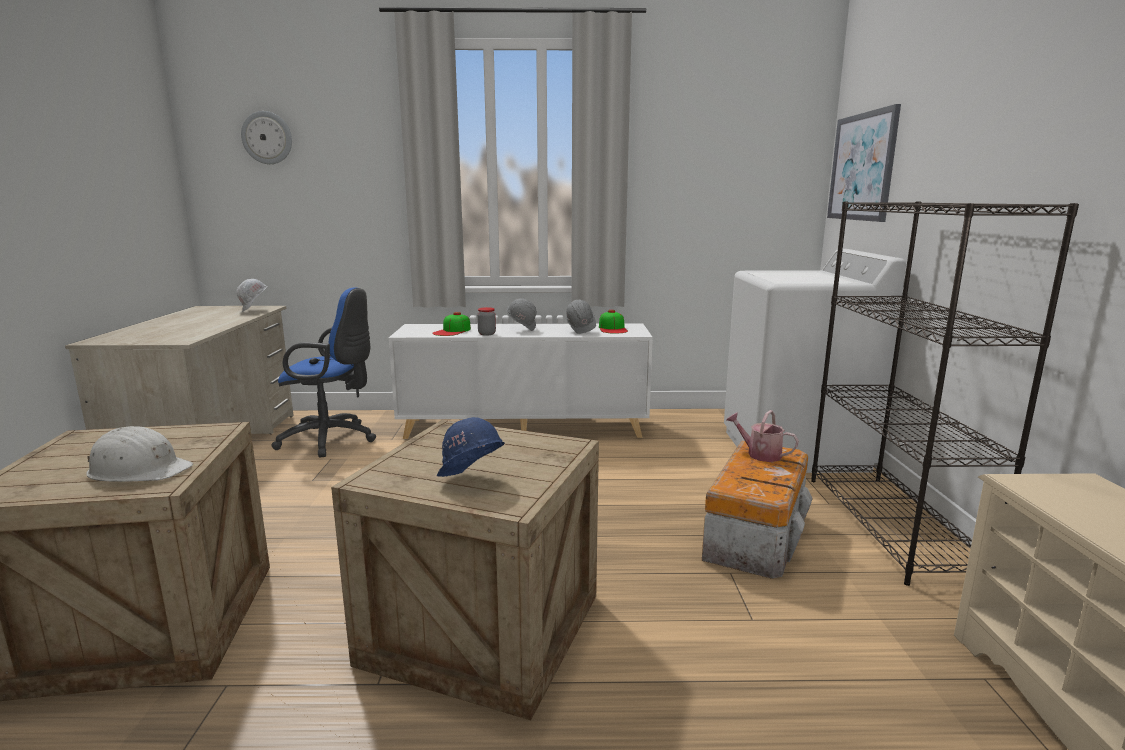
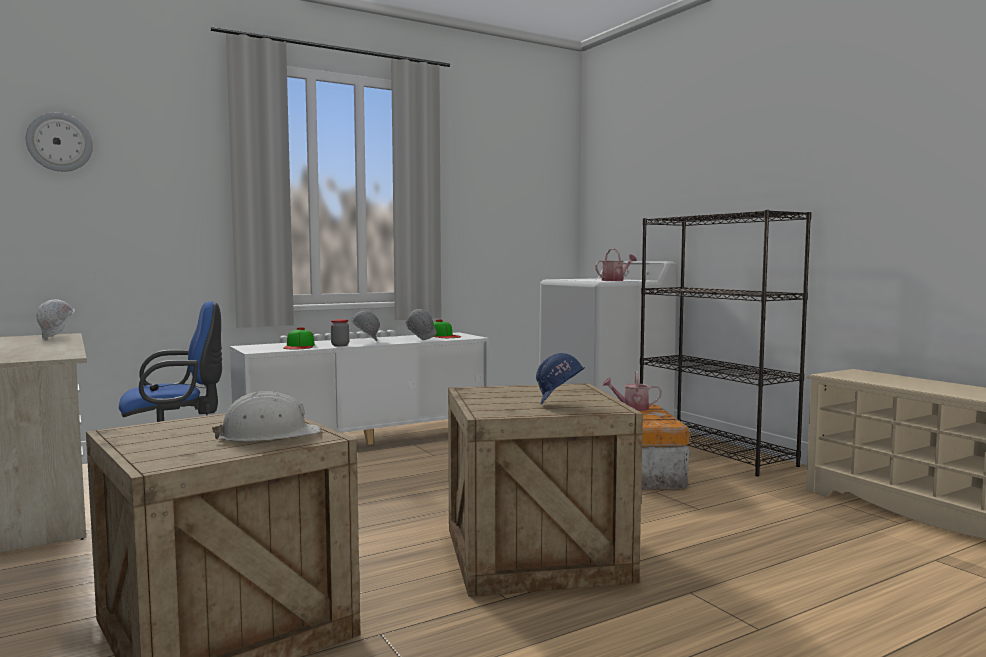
camera: 30 degrees left, 10 degrees down
(808, 281) = (615, 280): none -> watering can
(862, 167) = (616, 199): picture -> none

